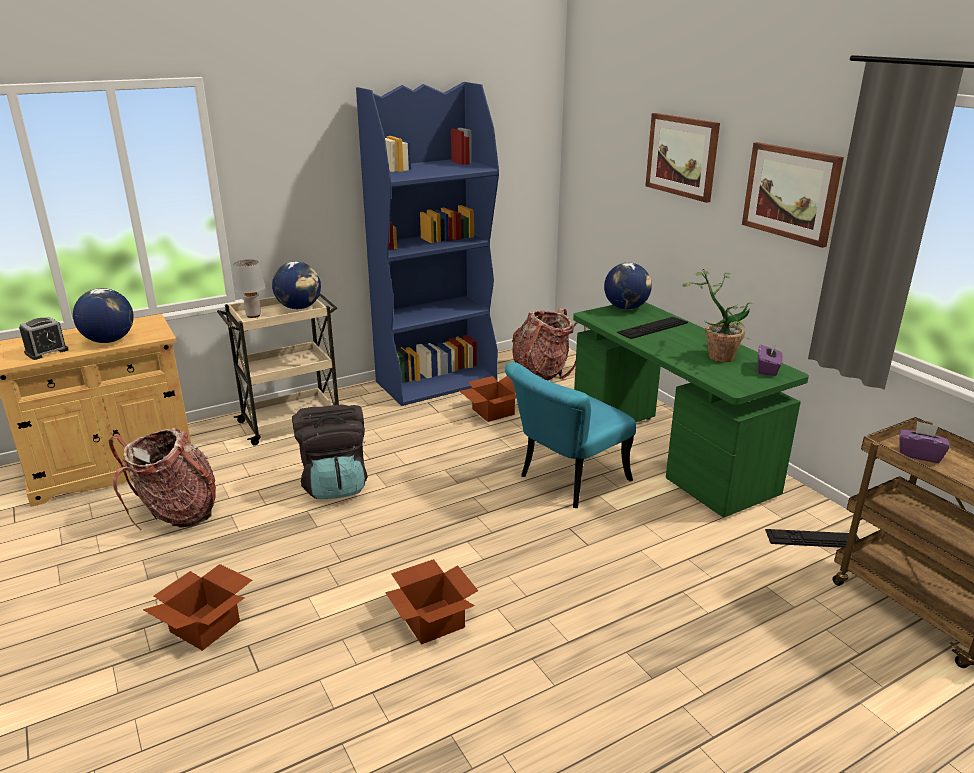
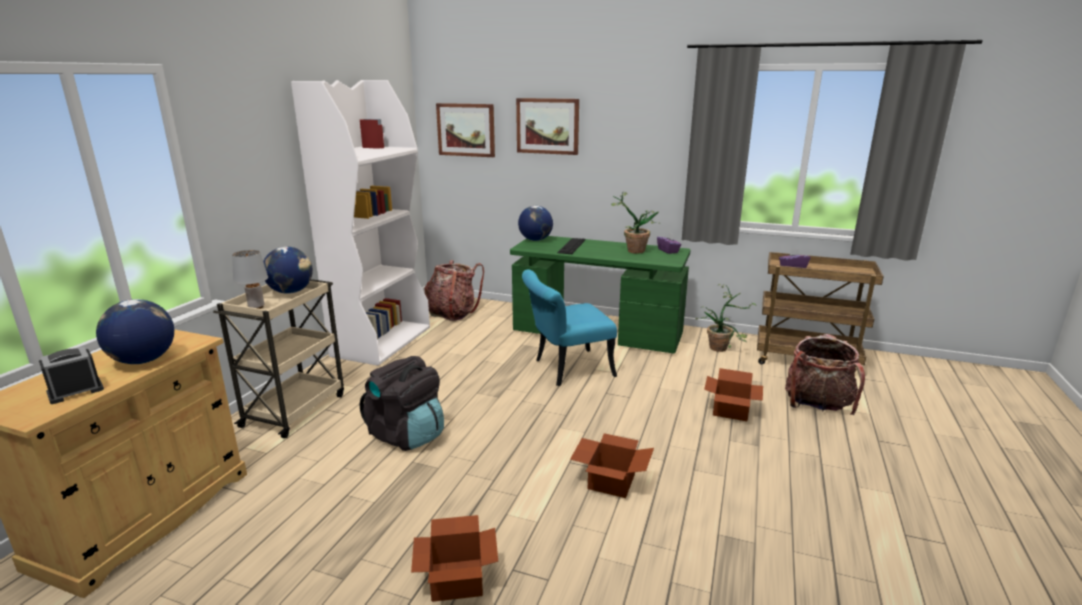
camera: 40 degrees left, 5 degrees down
(46, 351) = (75, 391): alarm clock -> alarm clock turned 135 degrees counterclockwise
(176, 514) = (289, 519): backpack -> backpack (817, 405)
(437, 381) = (382, 341): blue bookcase -> white bookcase
(491, 411) = (454, 347): cardboard box -> cardboard box (730, 411)
(566, 482) = (566, 369): turquoise chair -> turquoise chair turned 60 degrees clockwise
(791, 193) = (645, 137): picture -> picture (466, 130)
(813, 538) = (723, 348): keyboard -> potted plant

